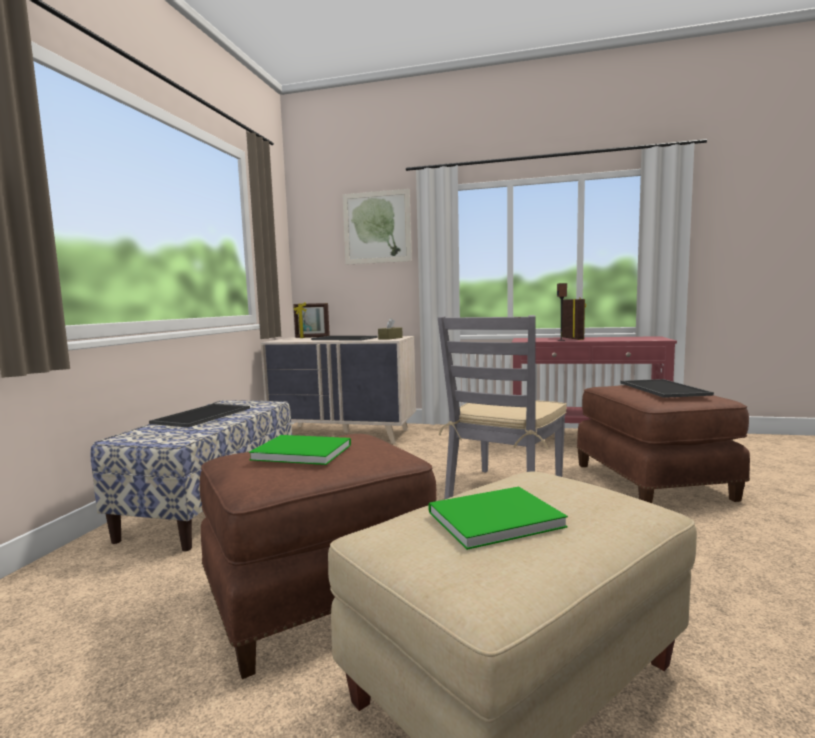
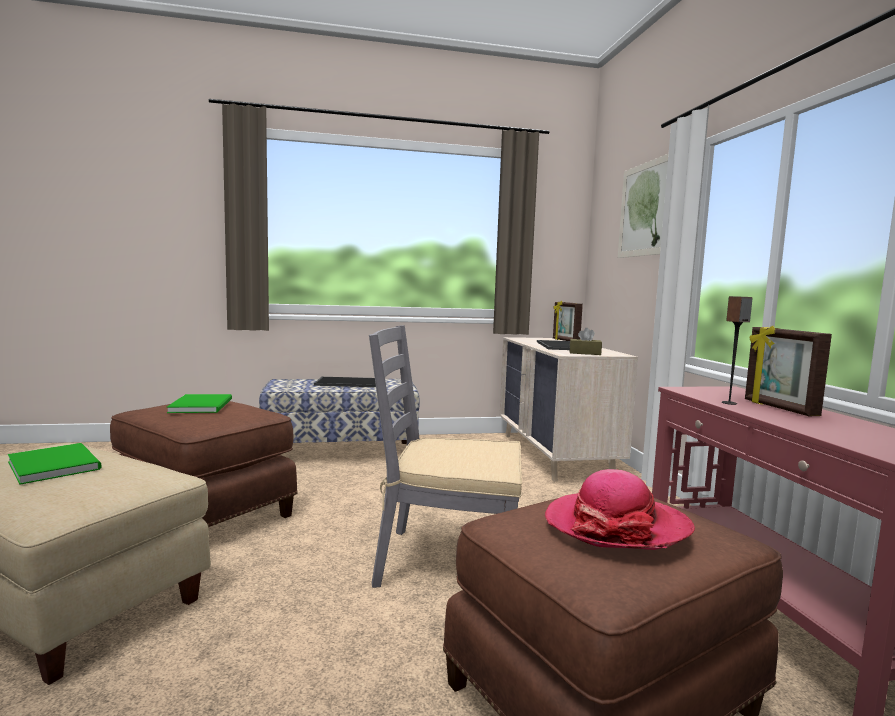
camera: 65 degrees right, 0 degrees up
(573, 338) = (779, 408): picture frame -> picture frame turned 105 degrees clockwise
(661, 388) = (616, 525): tray -> hat

